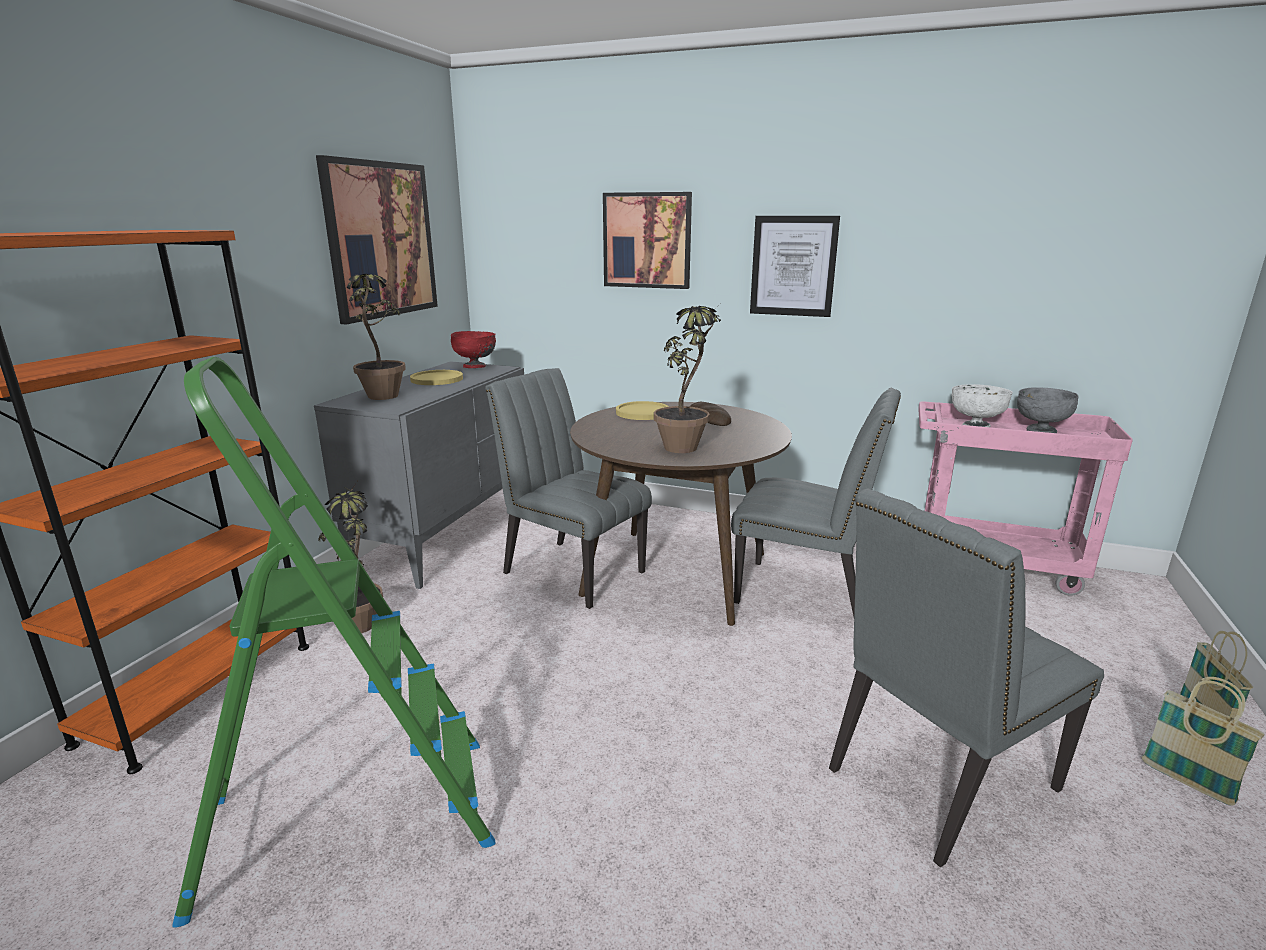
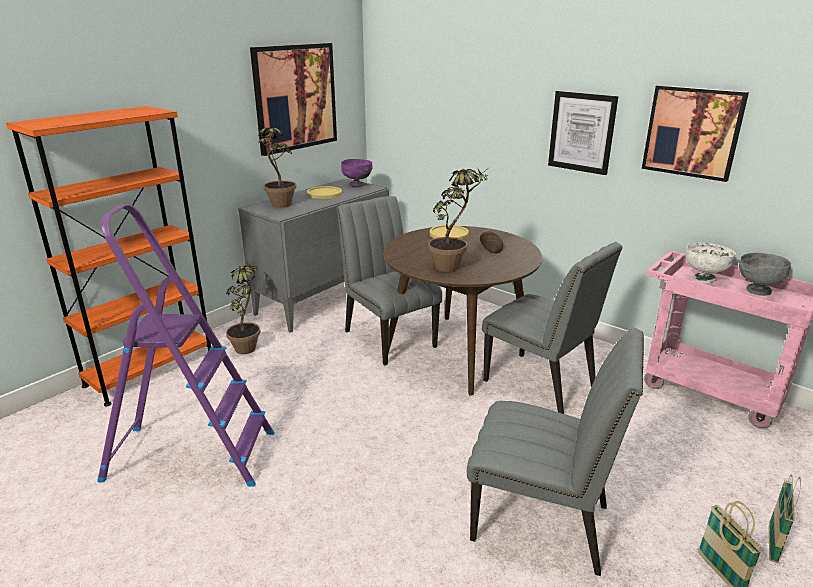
camera: 20 degrees right, 5 degrees up
(351, 821) = (192, 455): green step ladder -> purple step ladder
(475, 367) = (357, 185): red bowl -> purple bowl
(647, 240) = (481, 103): picture -> picture (692, 132)
(942, 777) = (539, 522): grey chair -> grey chair turned 150 degrees counterclockwise

